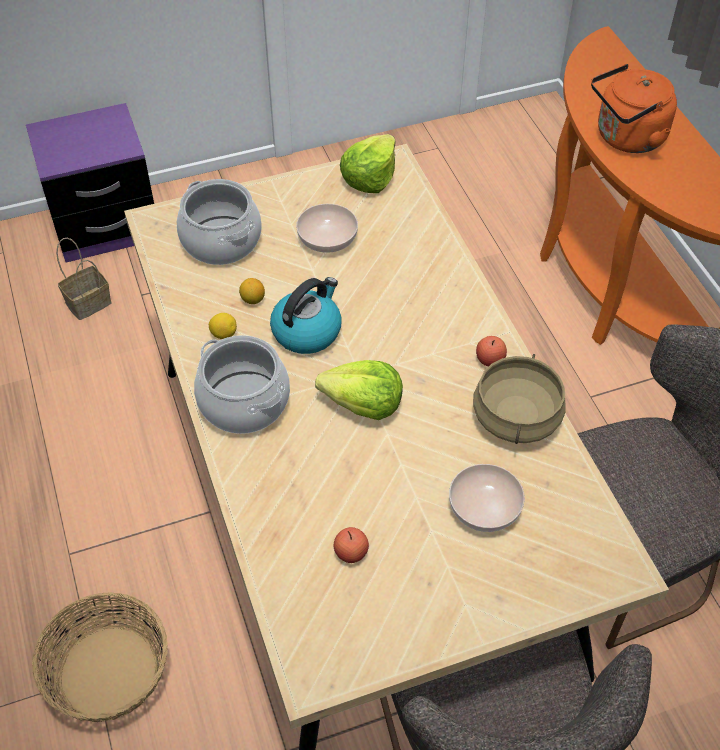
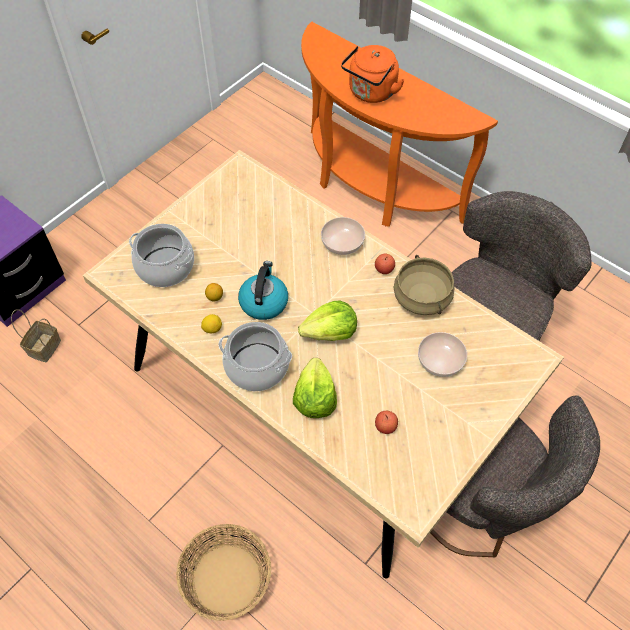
camera: 30 degrees left, 5 degrees up
(328, 238) = (234, 234): bowl -> bowl (342, 242)
(369, 178) = (232, 182): lettuce -> lettuce (314, 398)

